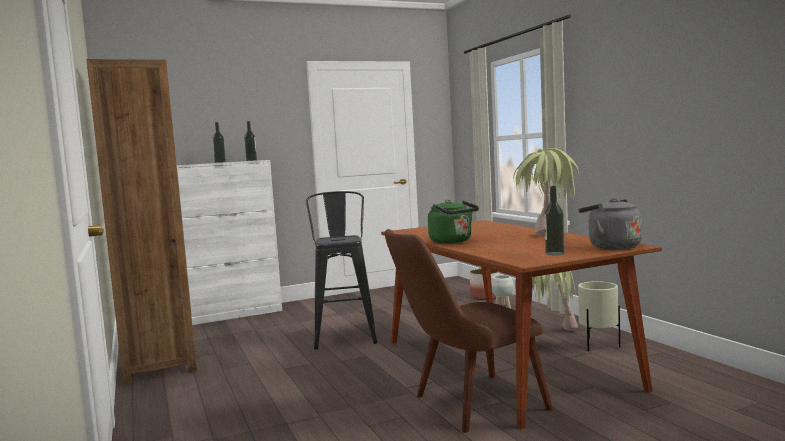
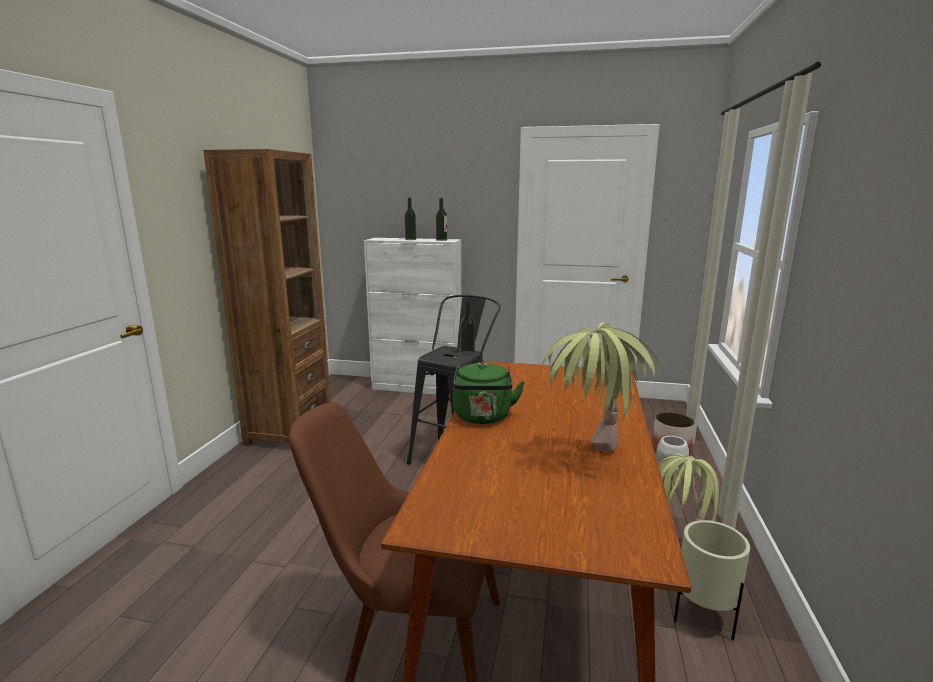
camera: 35 degrees right, 10 degrees up
(554, 253) = (501, 517): bottle -> bottle (467, 353)
(611, 246) = (615, 537): grey kettle -> none

